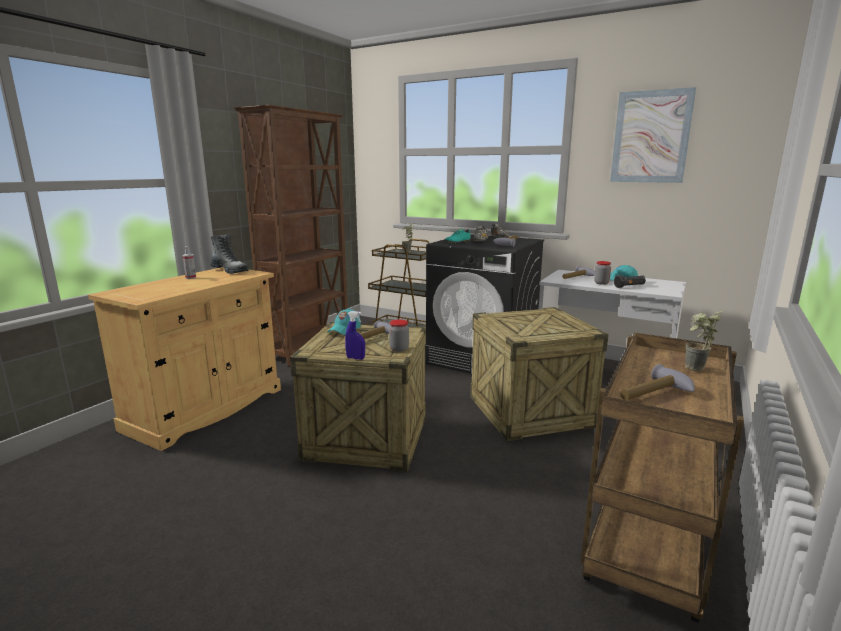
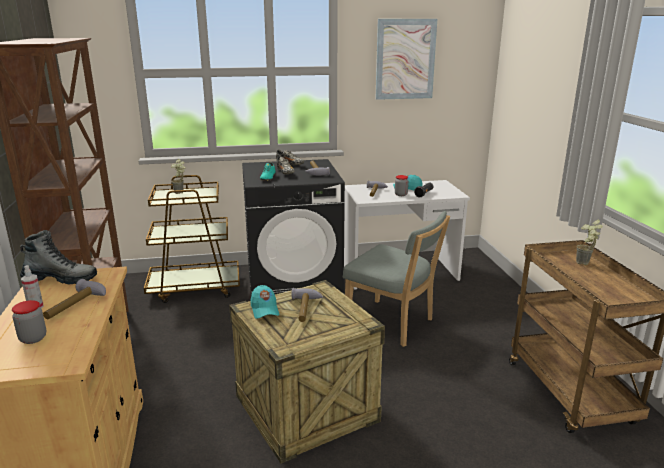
camera: 40 degrees left, 5 degrees up
(355, 358) = (334, 337): blue spray bottle -> none
(399, 349) = (350, 312): jar -> jar (33, 338)
(530, 411) = (393, 324): crate -> grey chair
(654, 394) = (601, 291): hammer -> hammer (76, 306)

